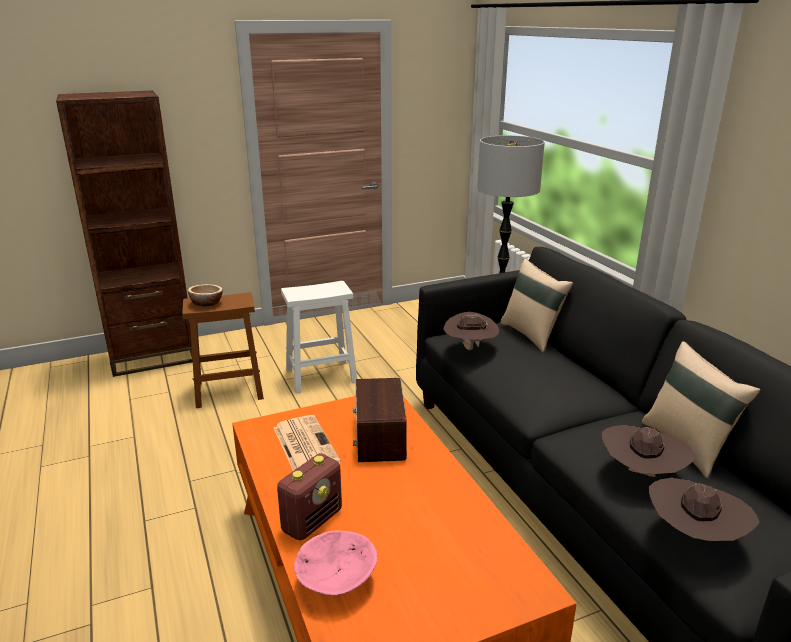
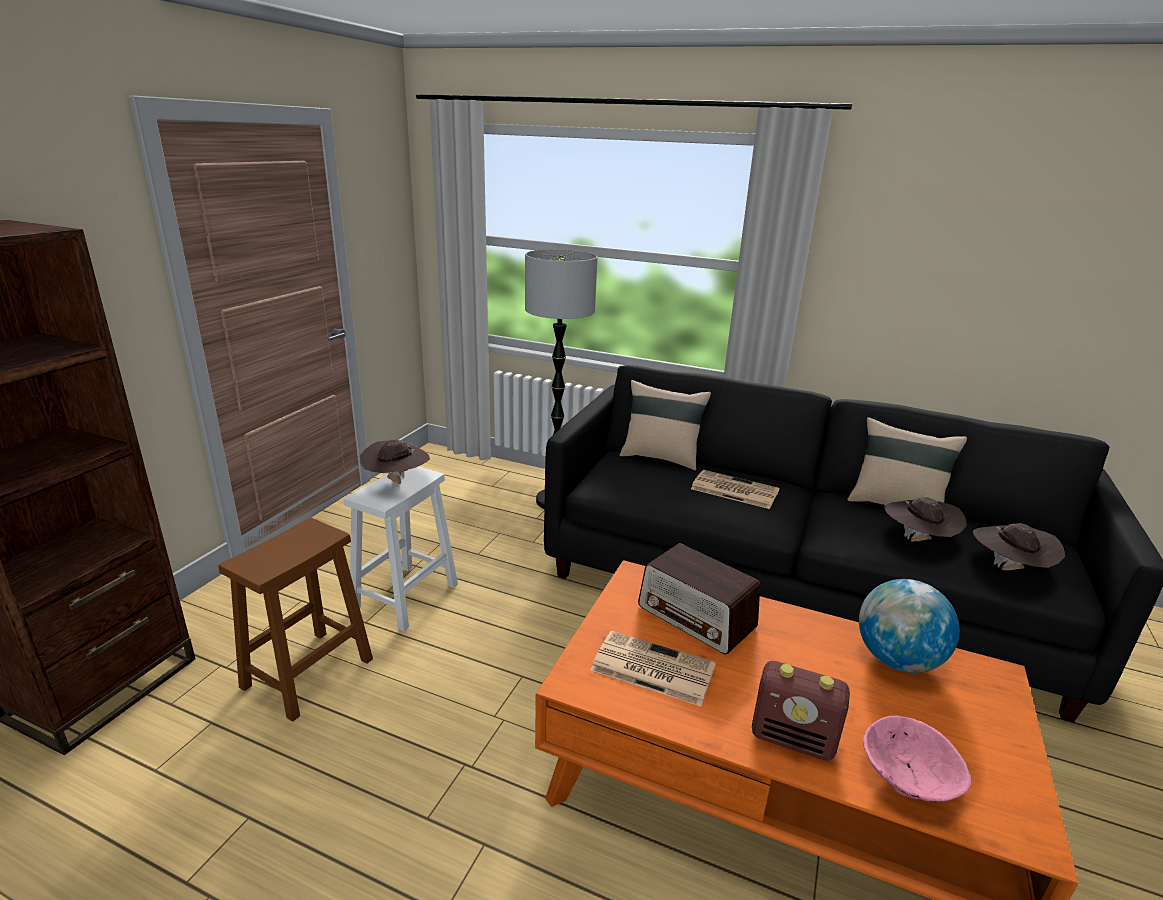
camera: 45 degrees left, 0 degrees up
(206, 303) = (271, 556): bowl -> none
(312, 520) = (793, 739): radio -> radio turned 120 degrees clockwise
(469, 533) = (897, 660): none -> globe
(470, 348) = (639, 490): brown hat -> brown hat (397, 482)
(540, 373) = (733, 490): none -> newspaper

